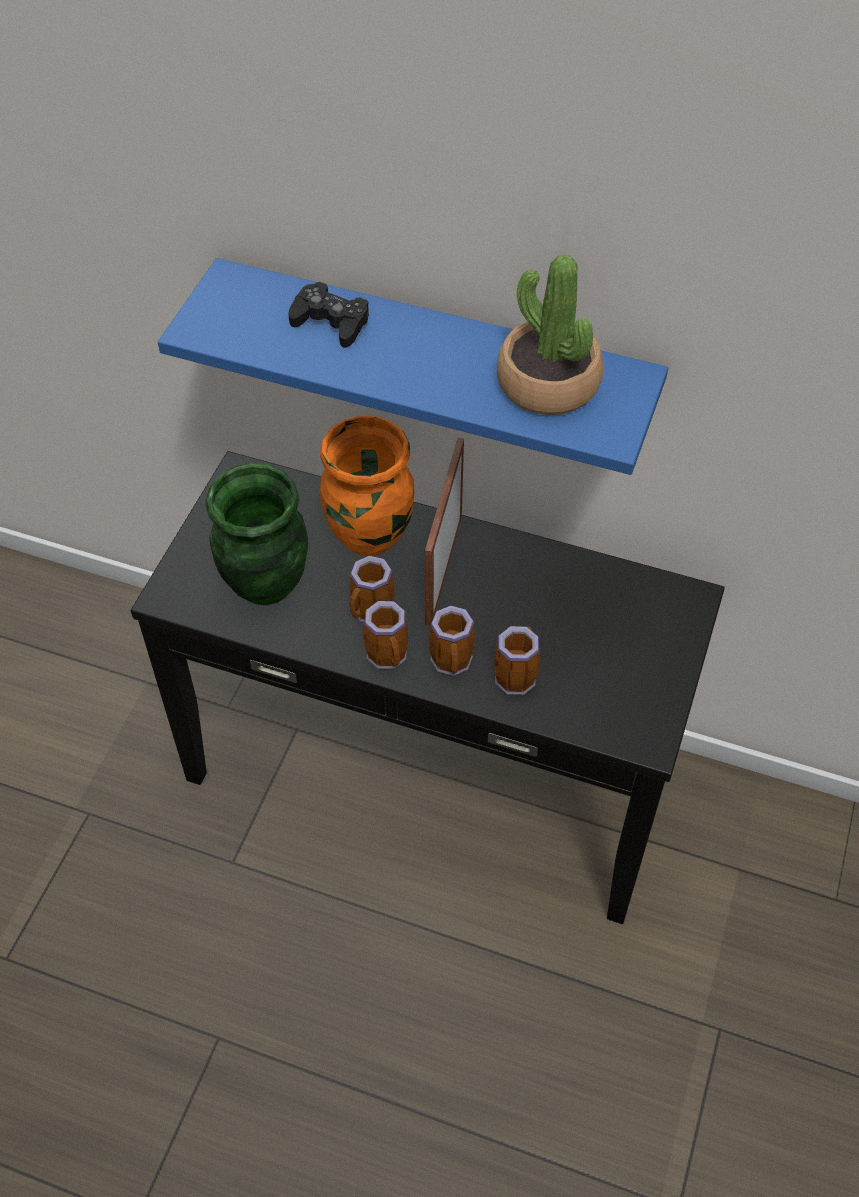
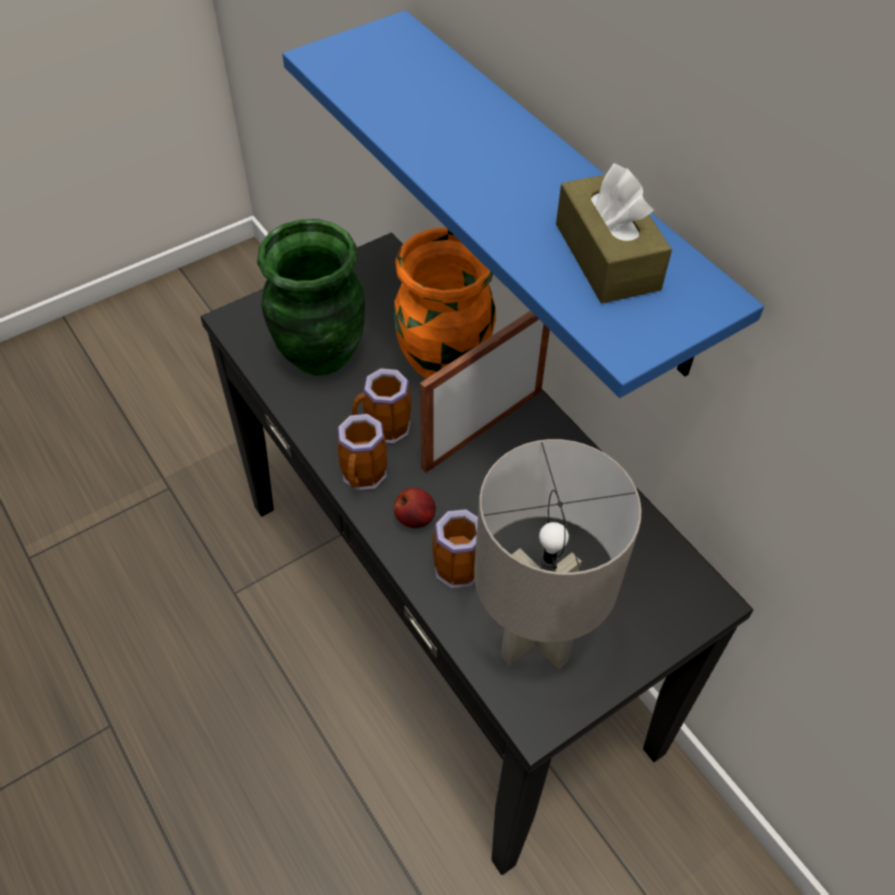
camera: 35 degrees right, 0 degrees up
(331, 322) = (448, 103): black game controller -> none
(453, 663) = (415, 518): mug -> apple
(547, 383) = (607, 256): potted plant -> brown tissue box
(603, 692) = (532, 636): none -> grey table lamp

